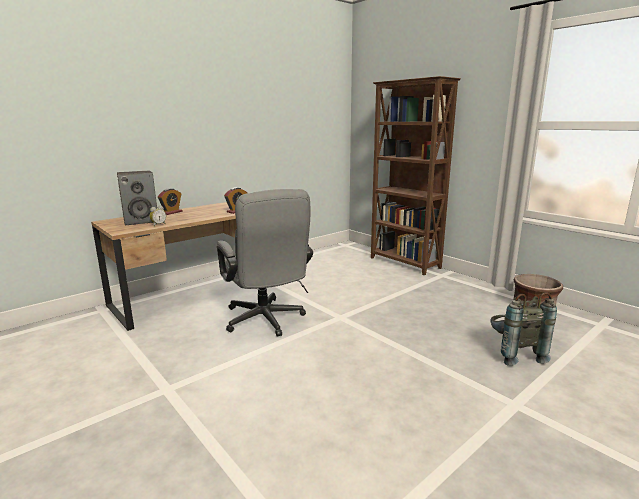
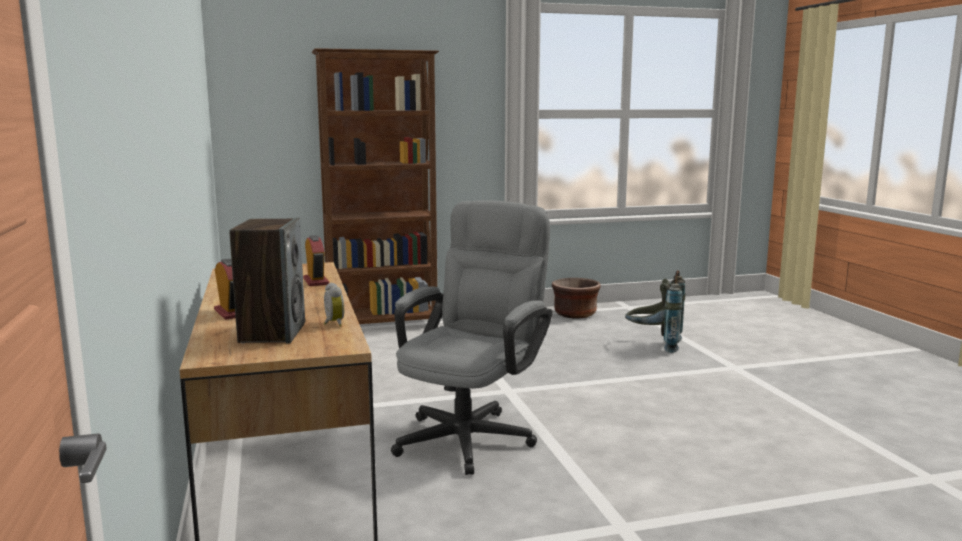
camera: 65 degrees left, 5 degrees down
(266, 321) = (472, 434): grey office chair -> grey office chair turned 60 degrees counterclockwise

